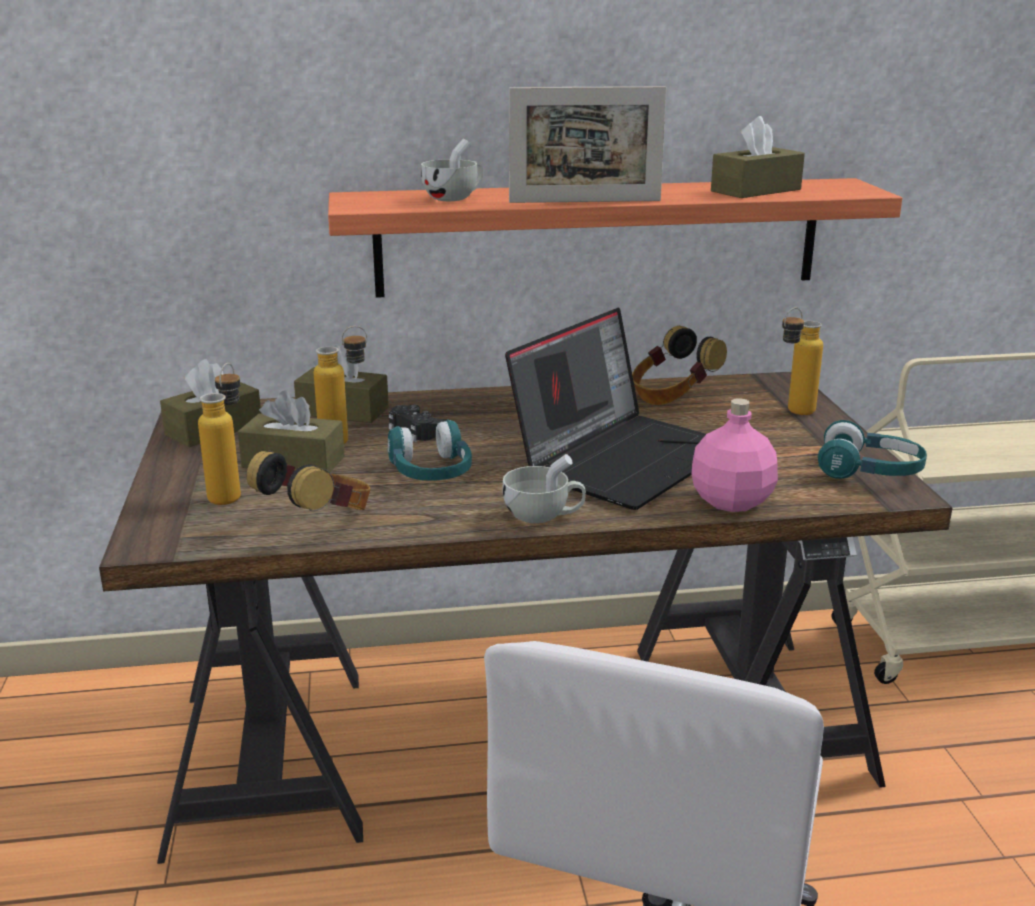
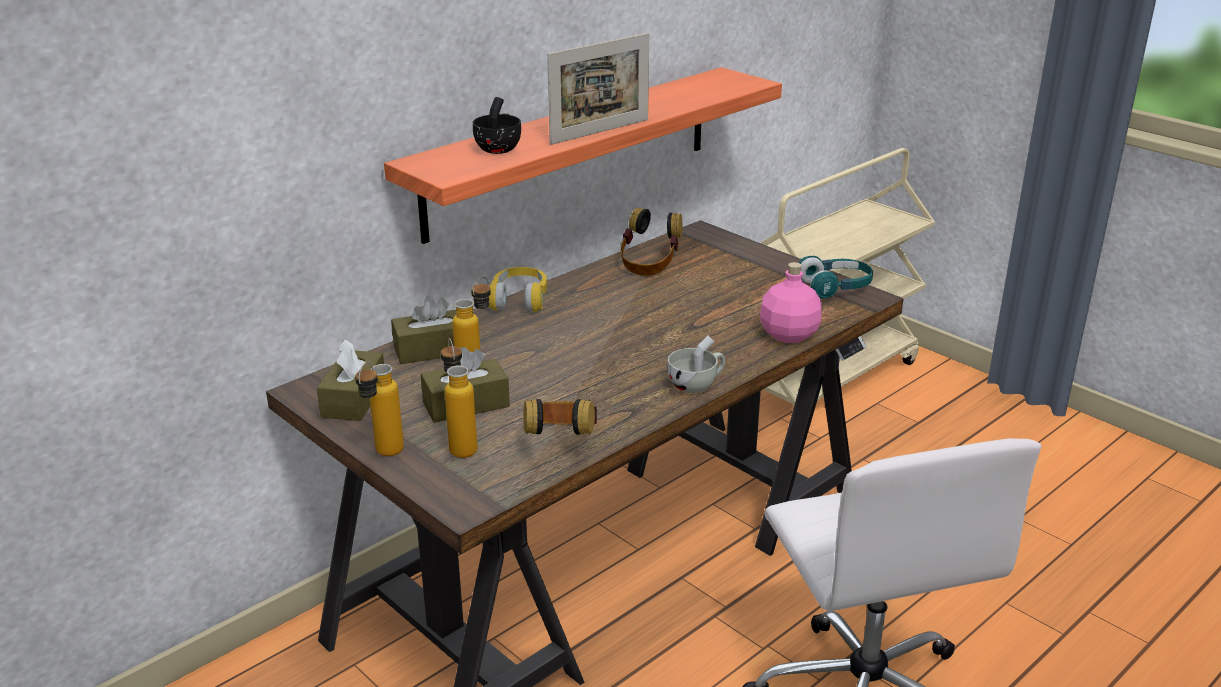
camera: 35 degrees left, 5 degrees up
(417, 430) = (516, 348): black game controller -> none
(431, 473) = (578, 378): turquoise headphones -> none
(455, 197) = (499, 147): white cup -> black cup
(489, 393) = (519, 300): none -> yellow headphones
(622, 458) = (684, 325): laptop -> none
(755, 190) = (686, 94): brown tissue box -> none
(793, 413) = (740, 256): bottle -> bottle (383, 456)

